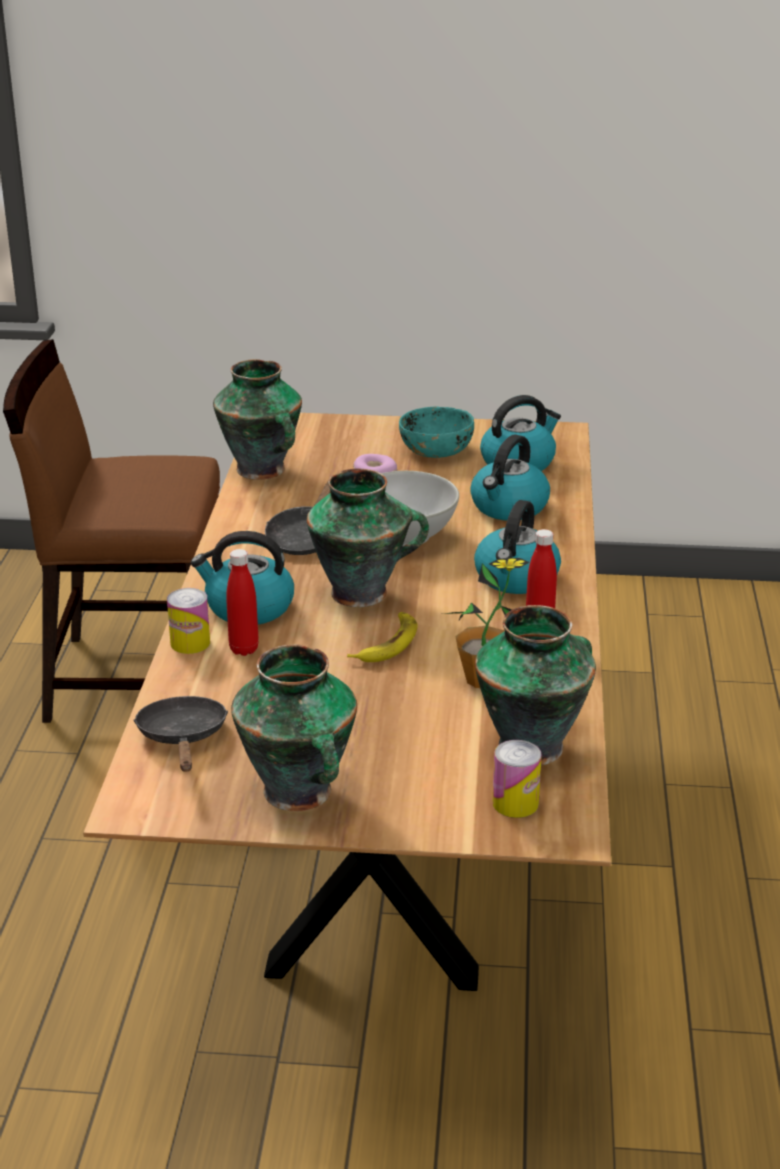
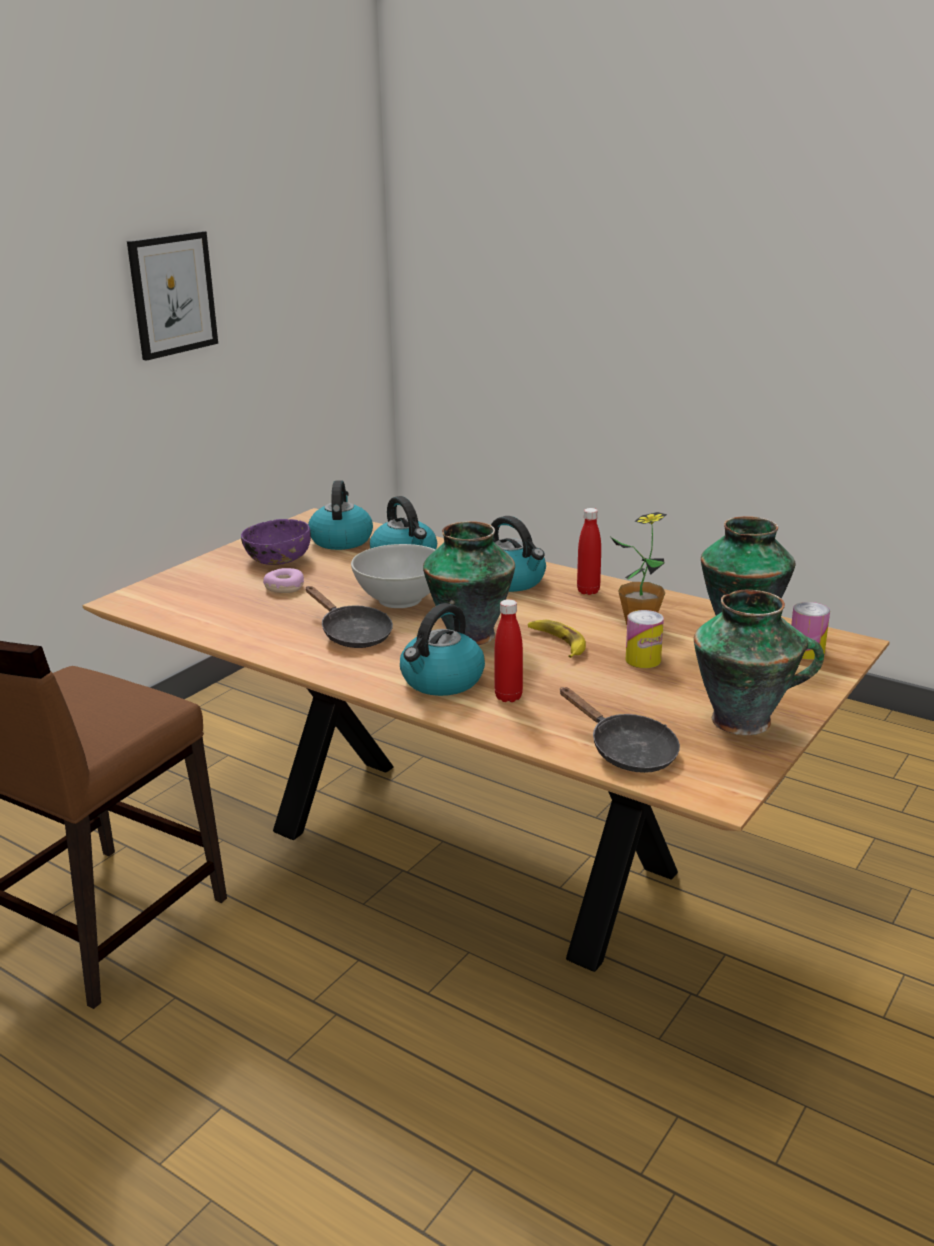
camera: 60 degrees left, 5 degrees down
(183, 738) = (626, 751): black frying pan -> black frying pan turned 150 degrees counterclockwise
(190, 643) = (473, 717): can -> can (643, 660)
(262, 470) = (206, 625): vase -> none
(436, 450) = (277, 559): turquoise bowl -> purple bowl
(560, 138) = (172, 294): none -> picture

